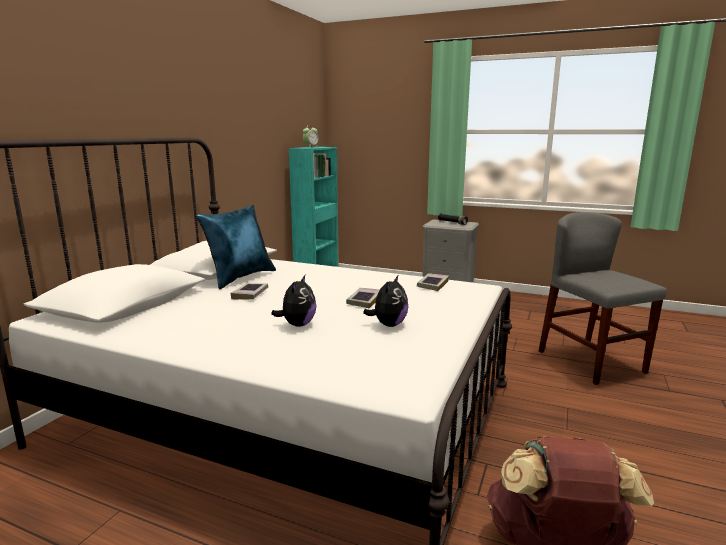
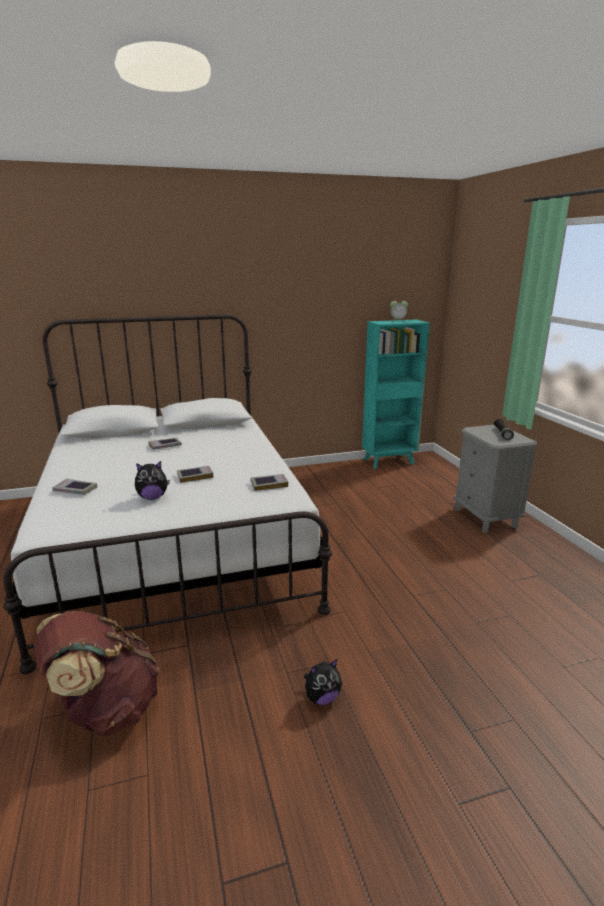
camera: 50 degrees right, 5 degrees up
(240, 278) = (195, 432): blue pillow -> none
(297, 324) = (123, 475): plush toy -> plush toy (322, 698)
(297, 353) = (75, 490): none -> book
(591, 361) = (461, 652): grey chair -> none

